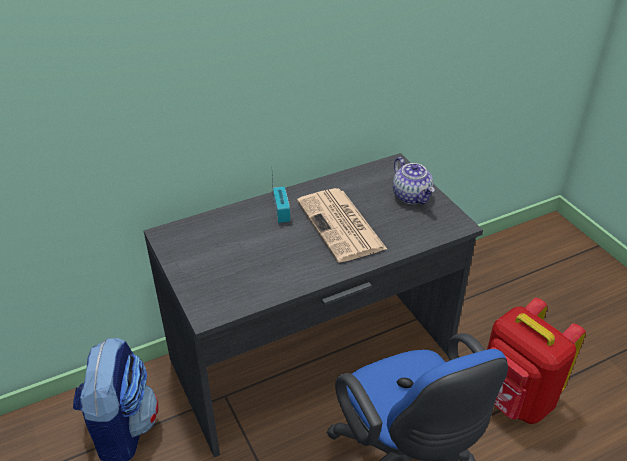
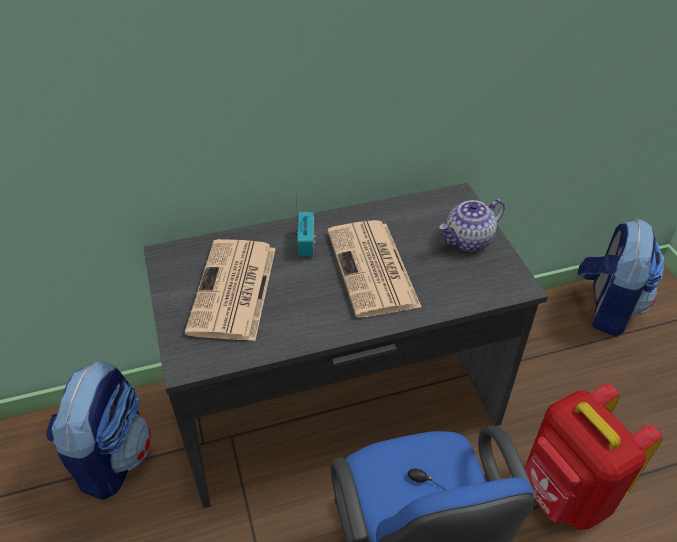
camera: 10 degrees right, 5 degrees up
(231, 255) = (234, 291): none -> newspaper
(412, 196) = (468, 241): teapot -> teapot turned 75 degrees clockwise
(519, 251) = (606, 307): none -> backpack

